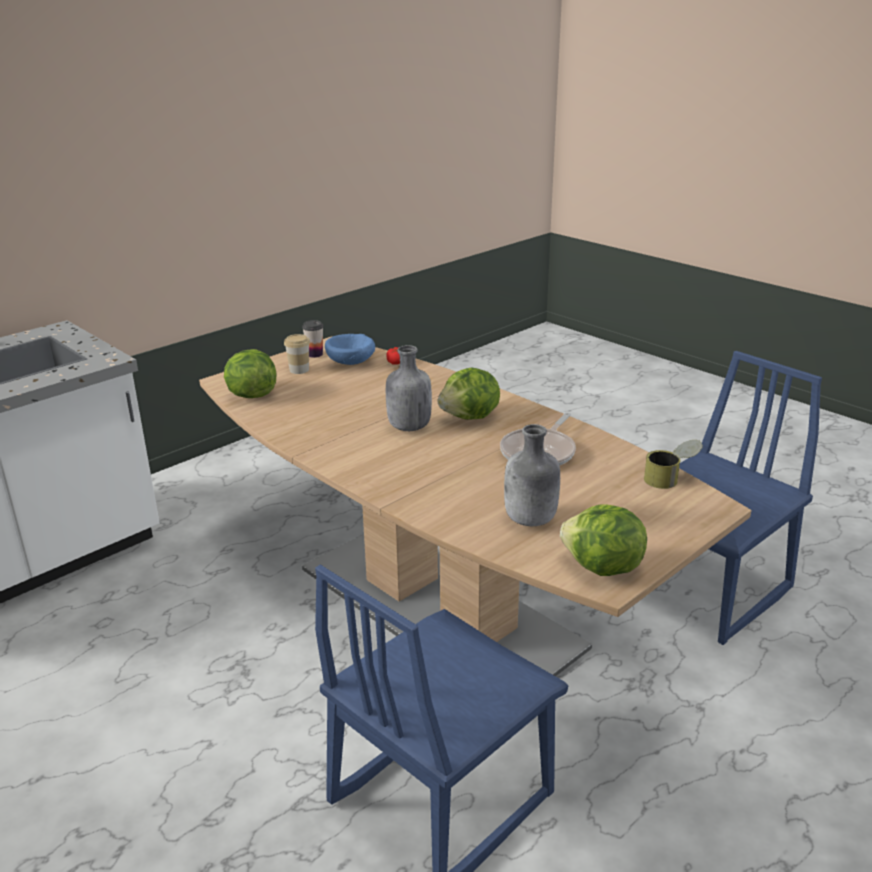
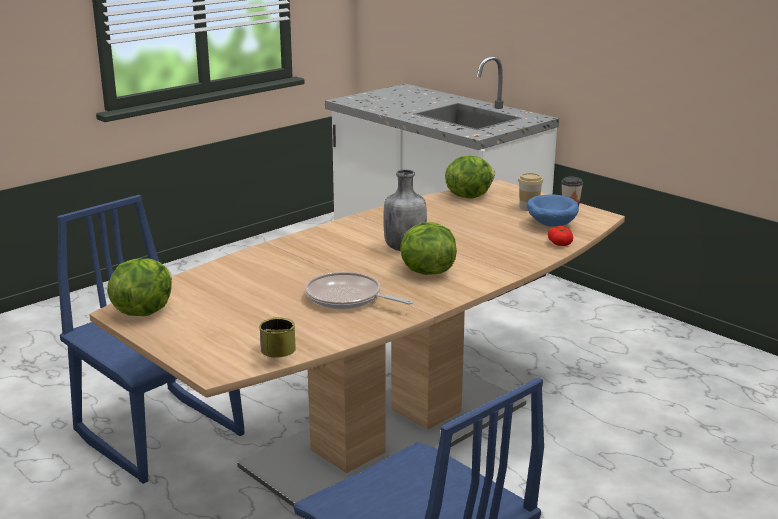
camera: 90 degrees right, 5 degrees down
(530, 520) = (225, 289): grey bottle -> none

